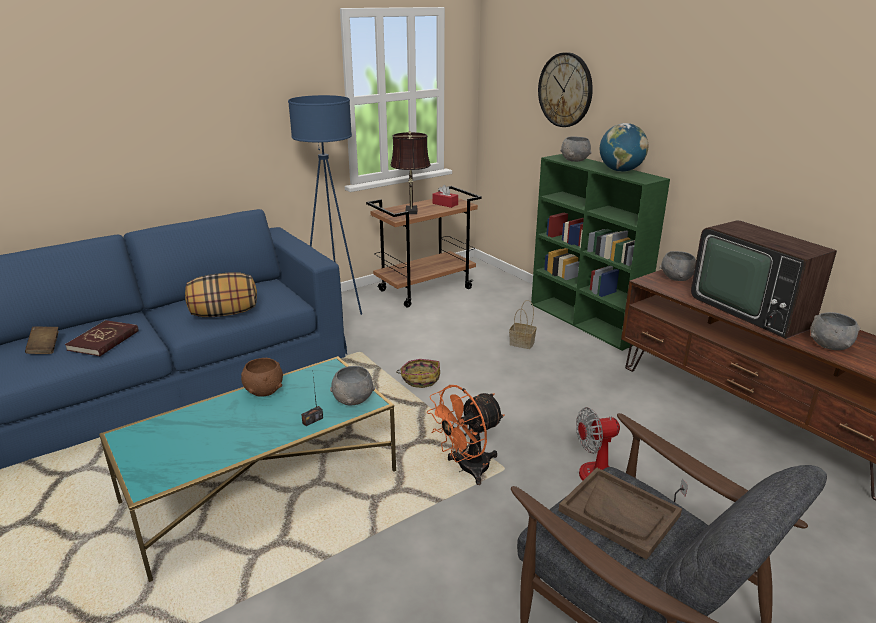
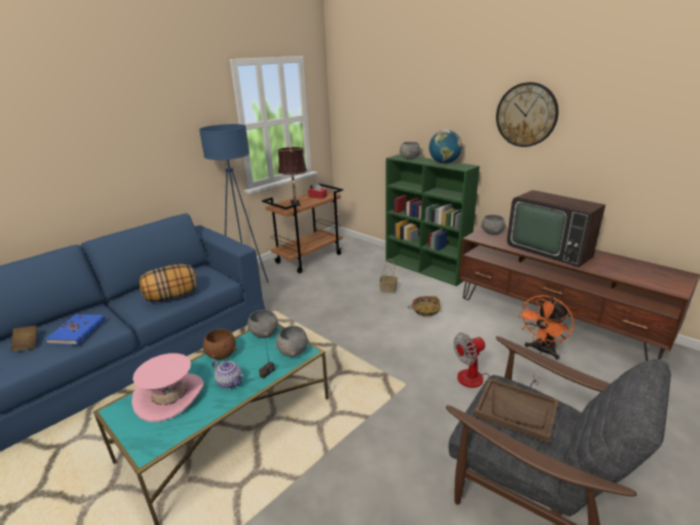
camera: 10 degrees left, 0 degrees up
(104, 340) = (77, 331): red book -> blue book
(189, 430) = (169, 396): none -> pink hat
(264, 425) = (230, 382): none -> teapot
(420, 379) = (325, 325): basket -> basket (425, 310)
(466, 469) = (379, 389): orange fan -> orange fan (542, 351)
(565, 90) = (396, 110): wall clock -> wall clock (526, 115)
(829, 345) = (607, 268): grey bowl -> grey bowl (264, 333)

